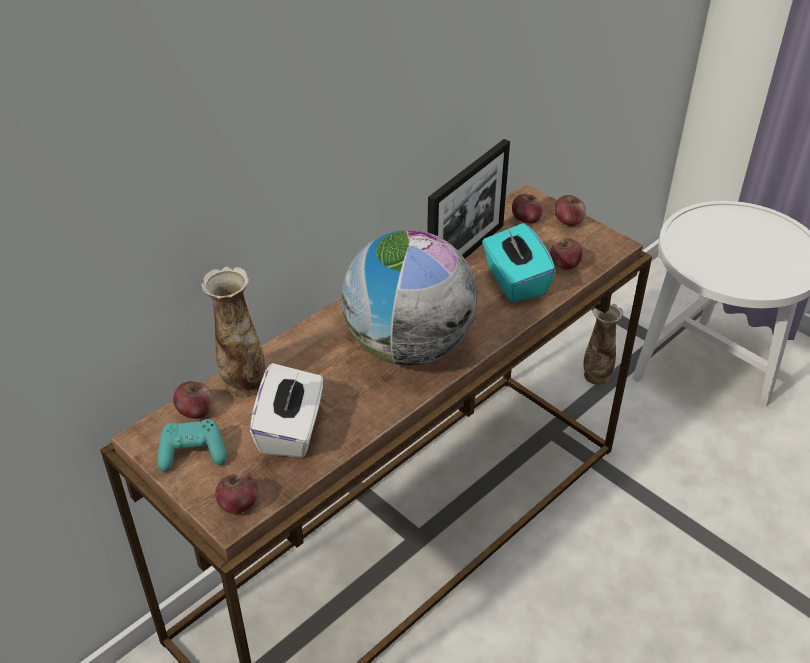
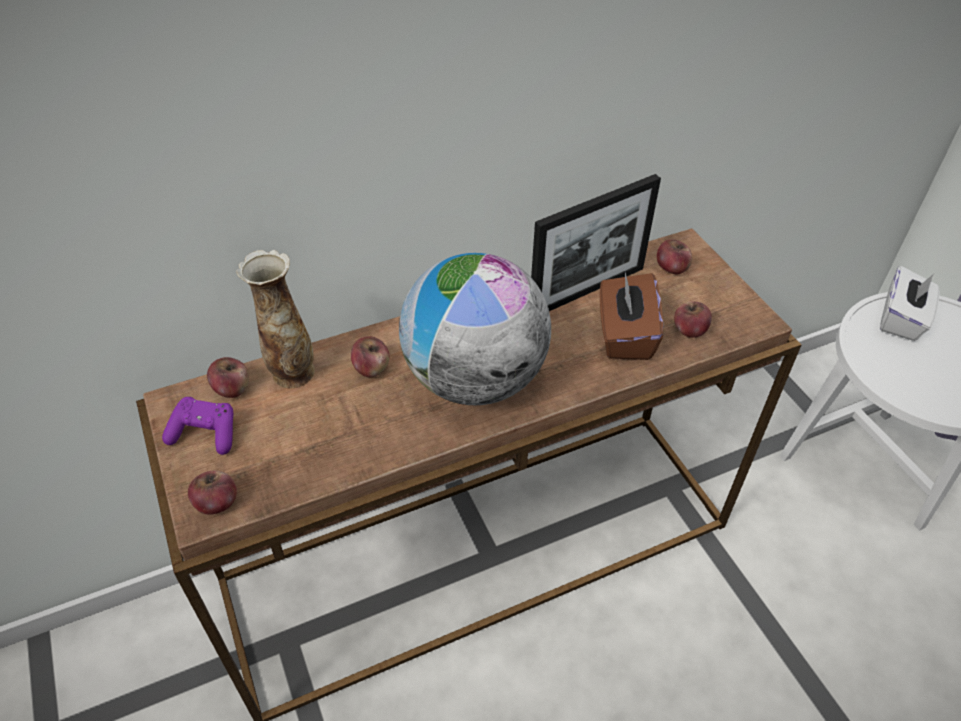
camera: 20 degrees right, 5 degrees up
(193, 453) = (205, 433): turquoise game controller -> purple game controller
(291, 430) = (310, 437): white tissue box -> white tissue box (901, 319)
(515, 281) = (624, 335): turquoise tissue box -> brown tissue box
(568, 221) = (718, 281): apple -> apple (371, 368)
(596, 376) = (741, 442): vase -> none

